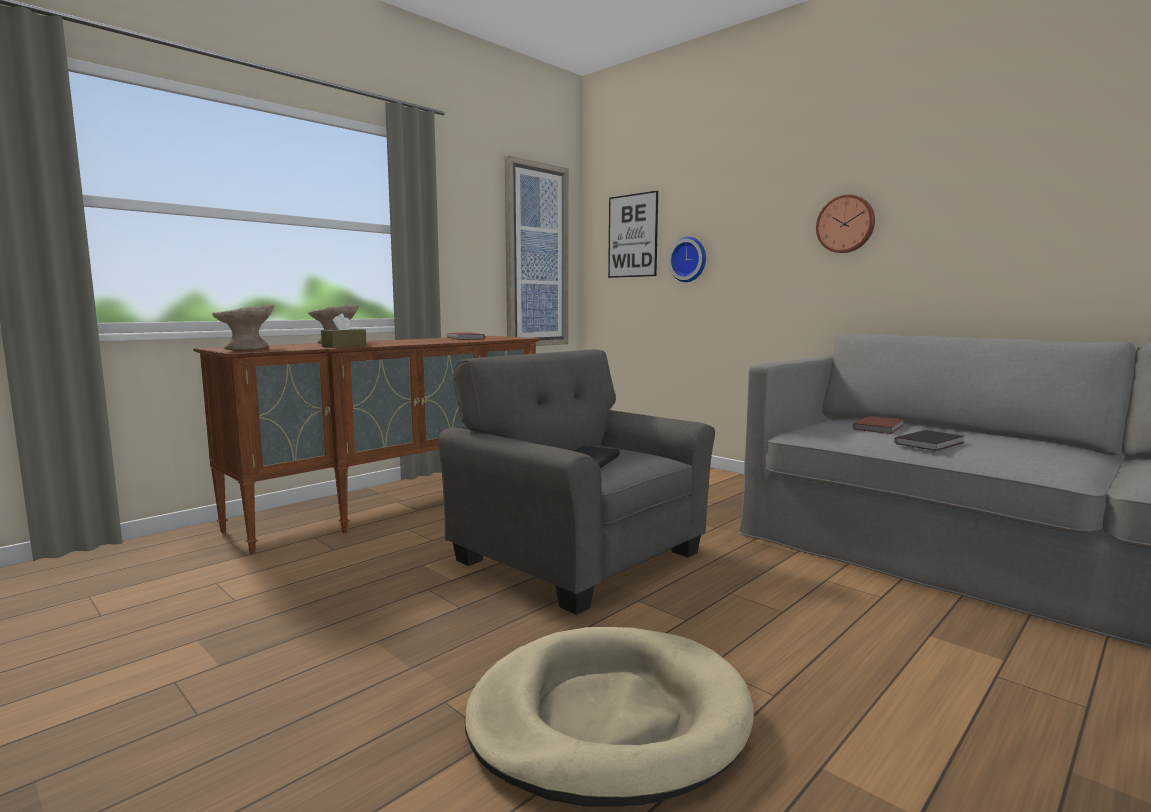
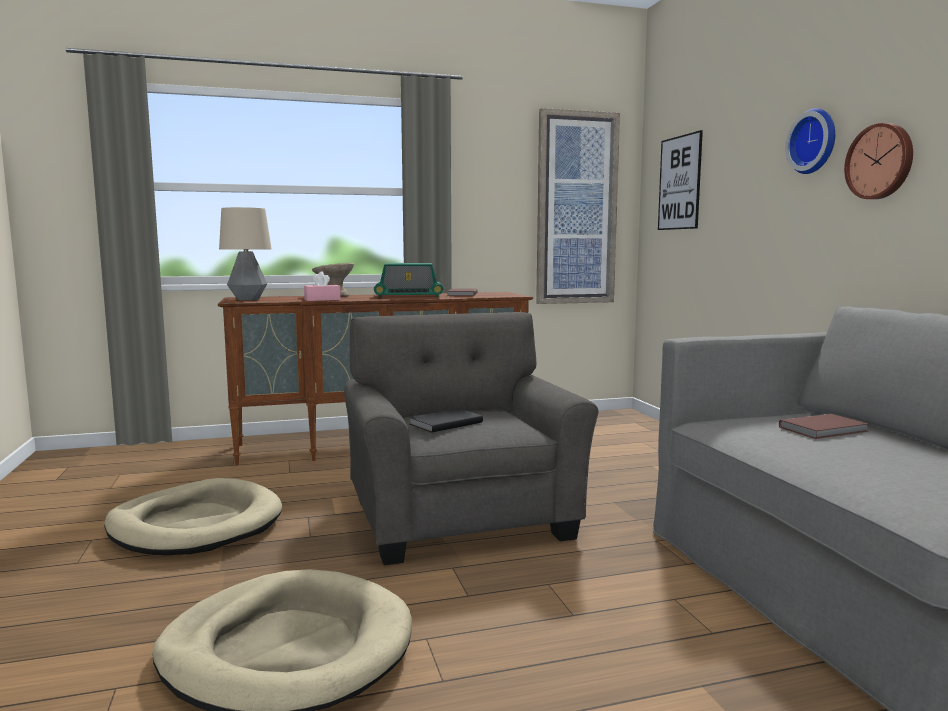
camera: 30 degrees right, 0 degrees up
(247, 349) = (248, 299): beige bowl -> table lamp
(302, 628) = (196, 524): none -> beige dog bed
(344, 346) = (322, 300): brown tissue box -> pink tissue box
(423, 341) = (408, 296): none -> radio
(689, 259) = (726, 209): wall clock -> wall clock (815, 141)
(931, 443) = (836, 457): black book -> none

